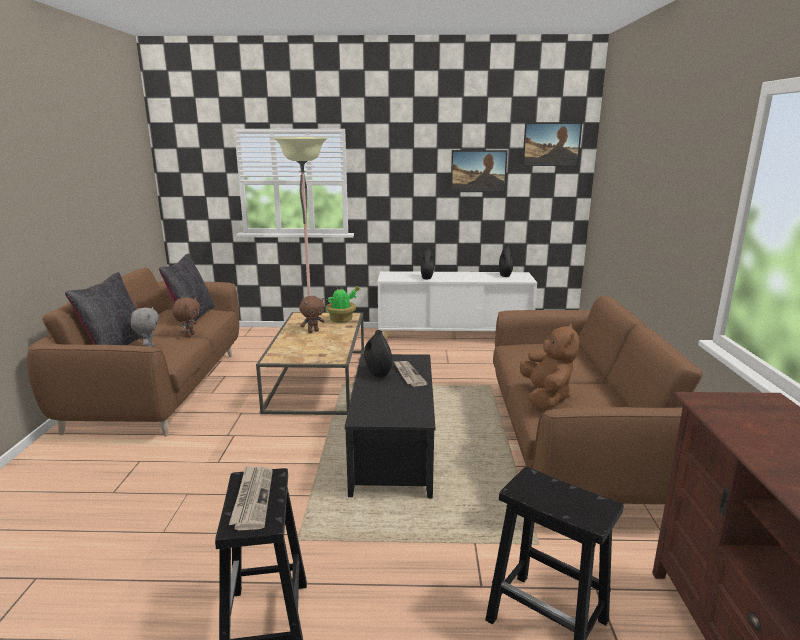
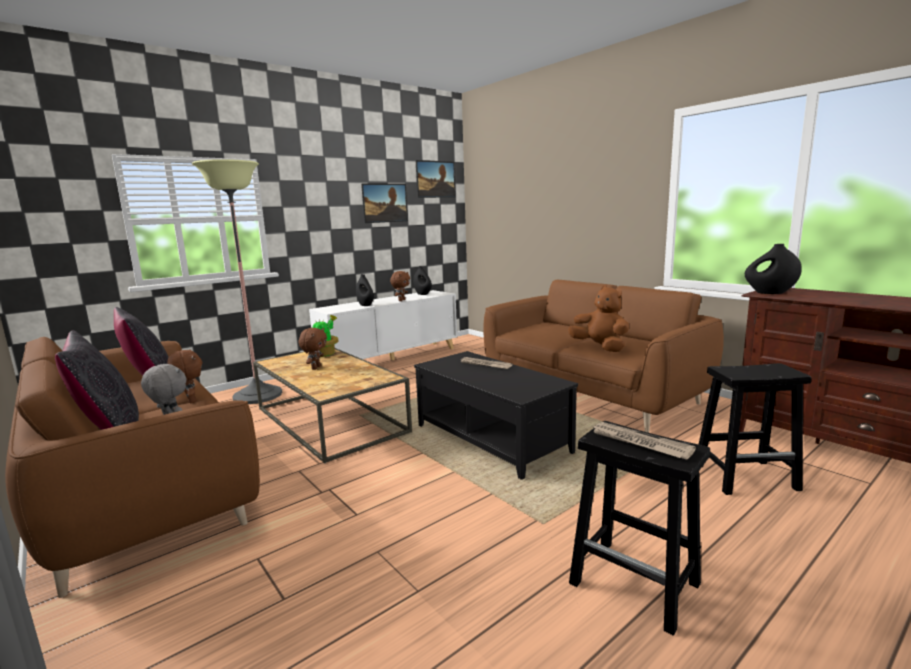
camera: 40 degrees left, 5 degrees down
(377, 373) = (460, 370): black vase -> black vase (770, 293)
(467, 279) = (401, 300): none -> brown plush toy

